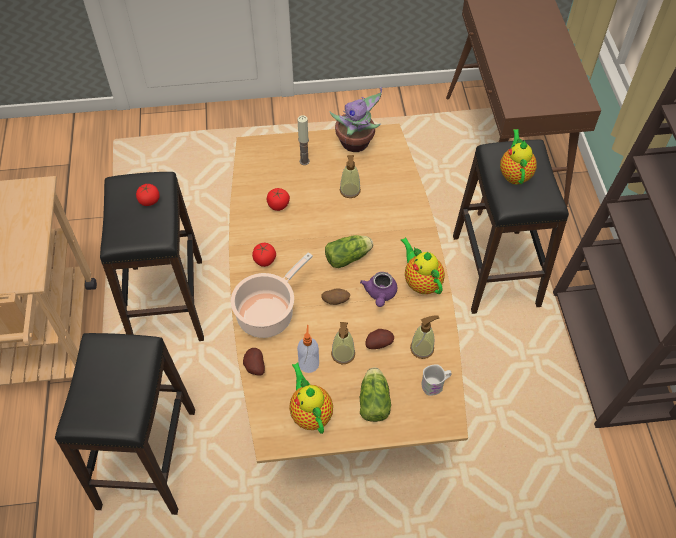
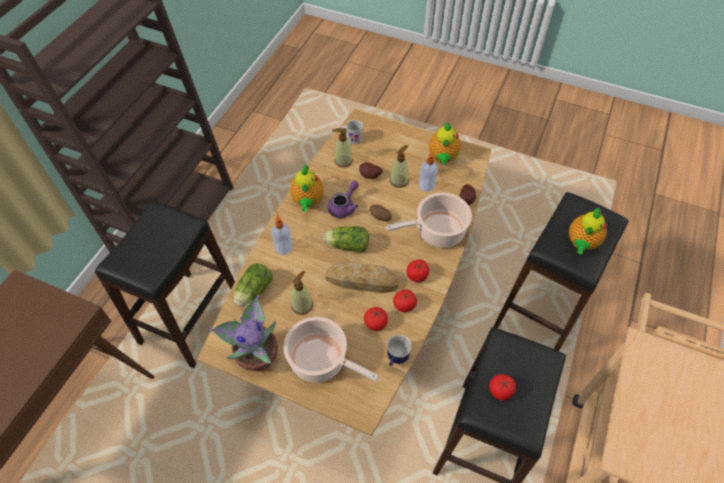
camera: 150 degrees left, 0 degrees up
(245, 188) = (396, 358): none -> mug
(262, 230) = (404, 305): none -> tomato
(304, 161) = (321, 361): candle -> cooking pot
(313, 232) = (361, 280): none -> bread
(374, 400) = (396, 147): lettuce -> lettuce (253, 292)
(406, 228) = (283, 247): none -> soap dispenser
(514, 174) = (154, 247): teapot -> teapot (581, 243)

